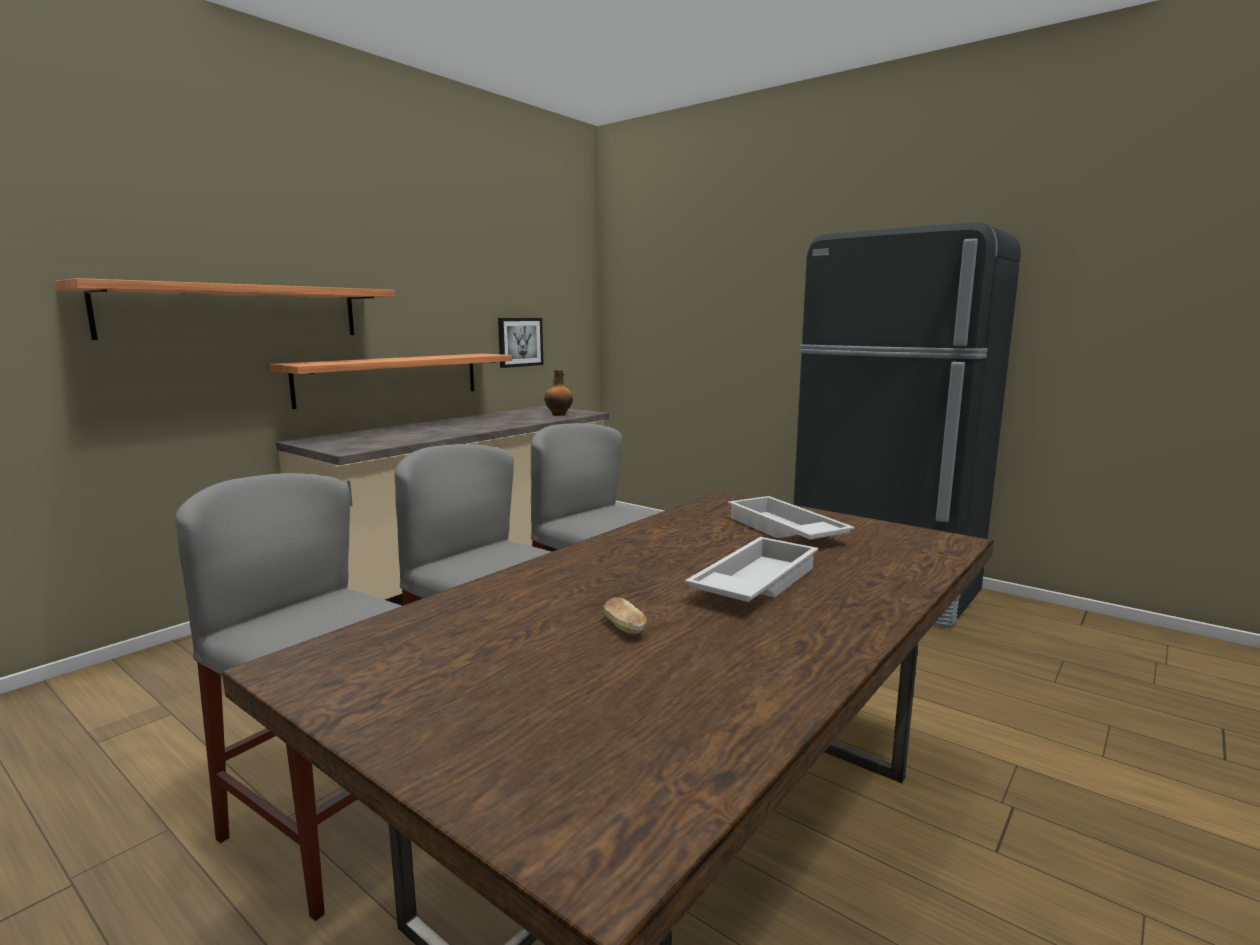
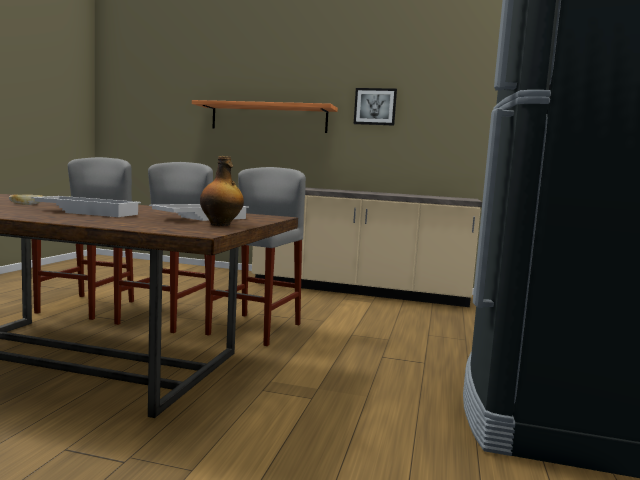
camera: 65 degrees right, 5 degrees down
(391, 378) = (347, 161): shelf -> none
(520, 342) = (459, 146): picture -> picture (375, 106)
(559, 414) = (445, 198): bottle -> bottle (221, 225)

